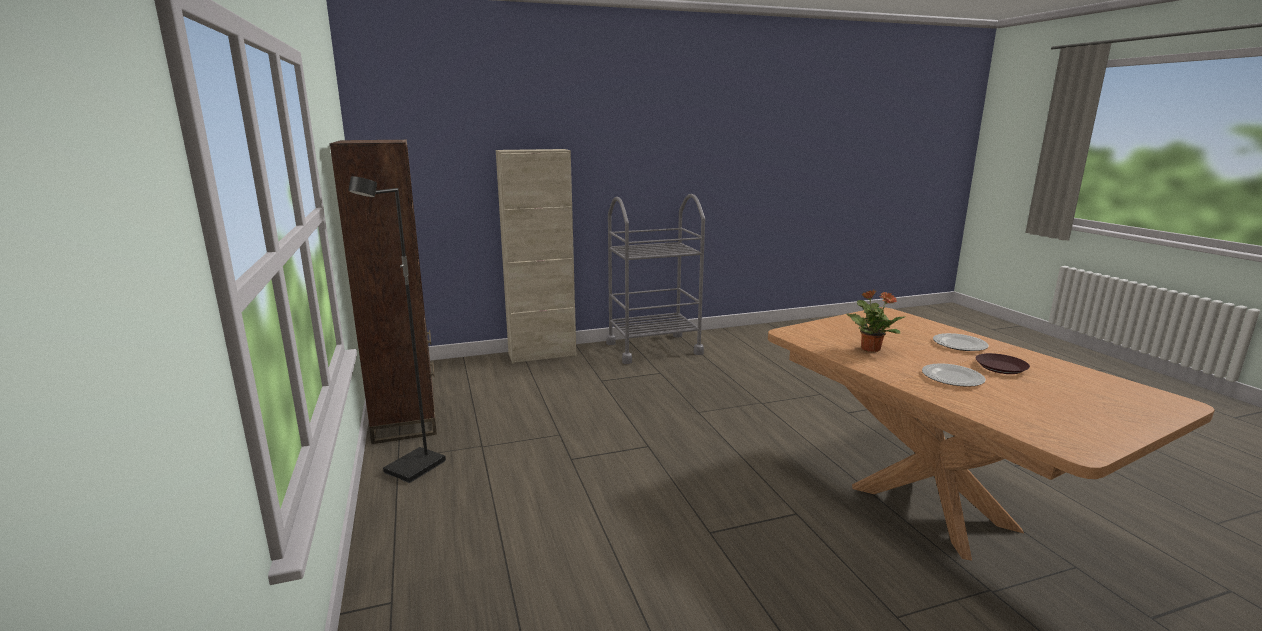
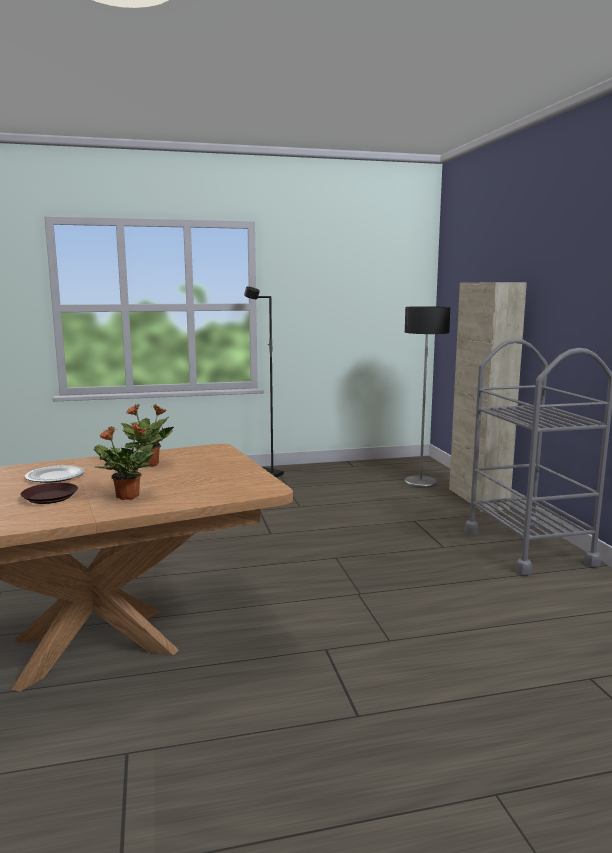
camera: 95 degrees right, 5 degrees down
(405, 419) = (332, 468): brown bookcase -> none
(485, 374) = (421, 483): none -> floor lamp
(959, 344) = (126, 496): plate -> potted plant

